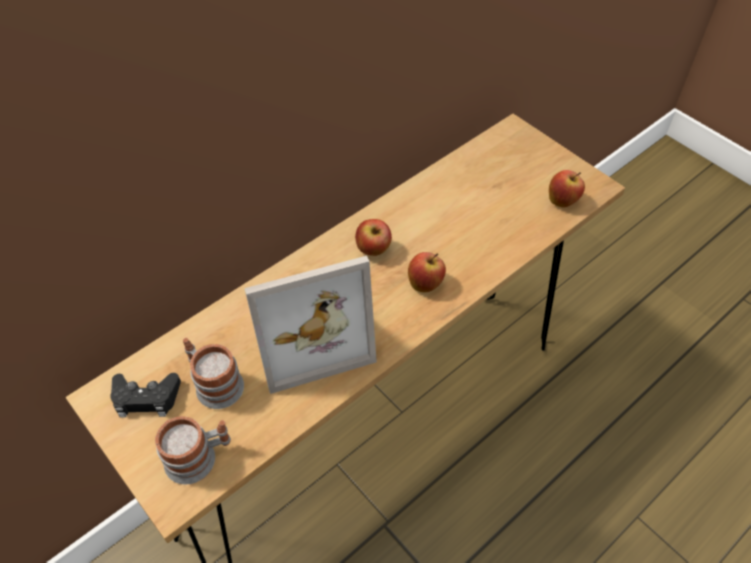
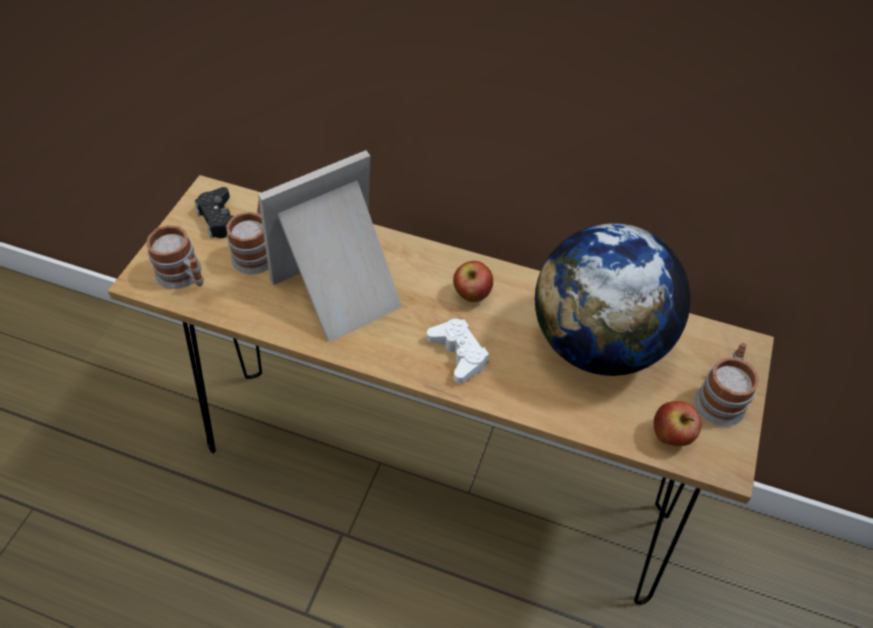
camera: 60 degrees right, 0 degrees up
(309, 335) = (342, 292): picture frame -> picture frame turned 105 degrees clockwise
(425, 284) = (459, 354): apple -> white game controller
(466, 200) = (598, 344): none -> globe
(546, 161) = (721, 398): none -> mug

